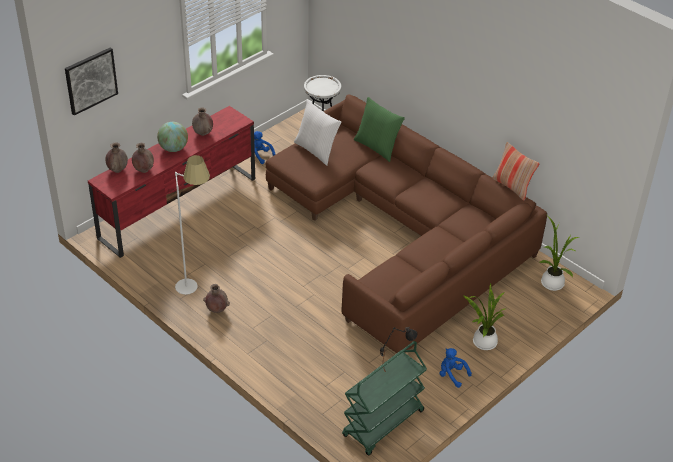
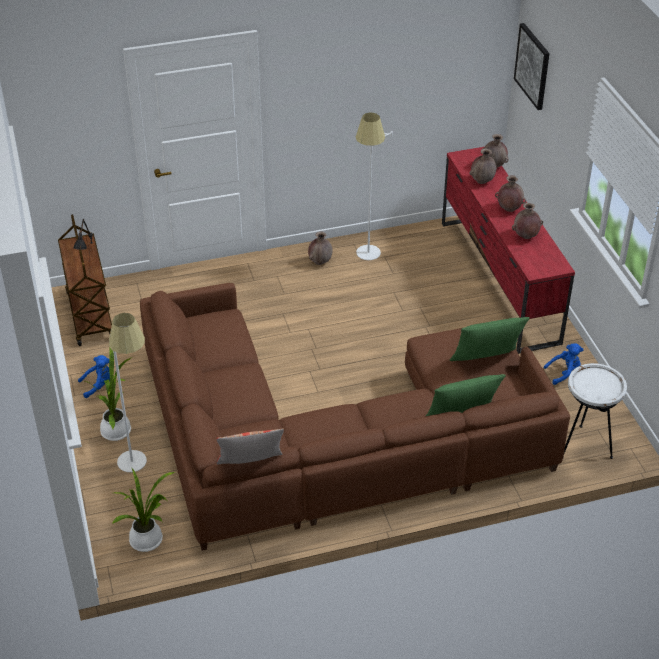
camera: 120 degrees right, 0 degrees up
(173, 148) = (509, 209): globe -> brown vase
(316, 150) = (486, 363): white pillow -> green pillow
(383, 424) = (89, 315): green cart -> brown cart
(503, 313) = (140, 468): none -> white floor lamp

